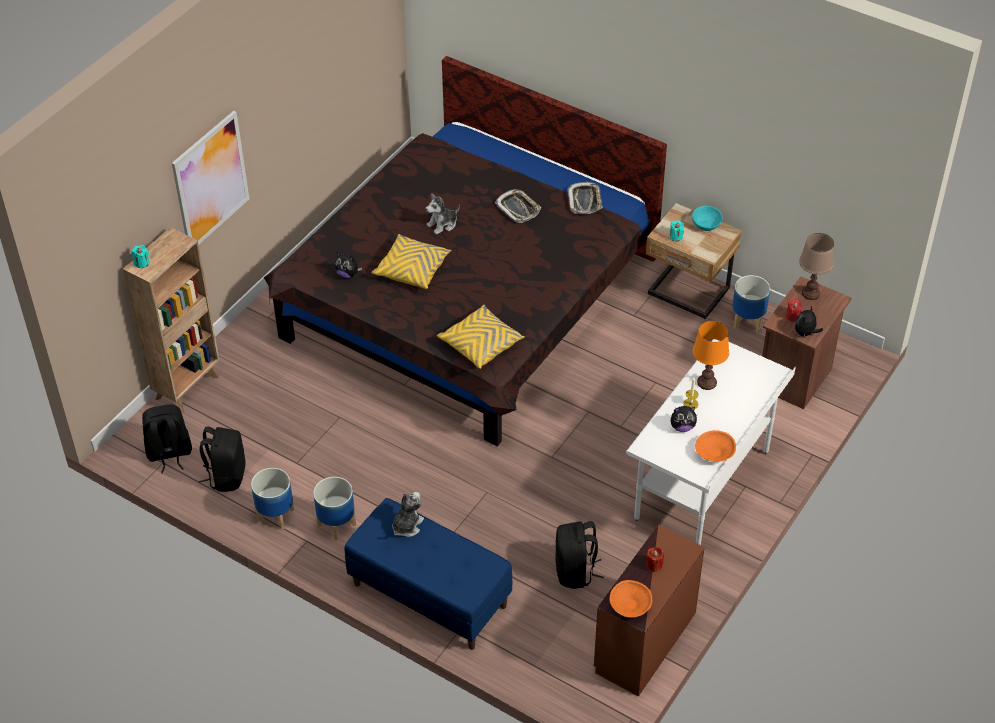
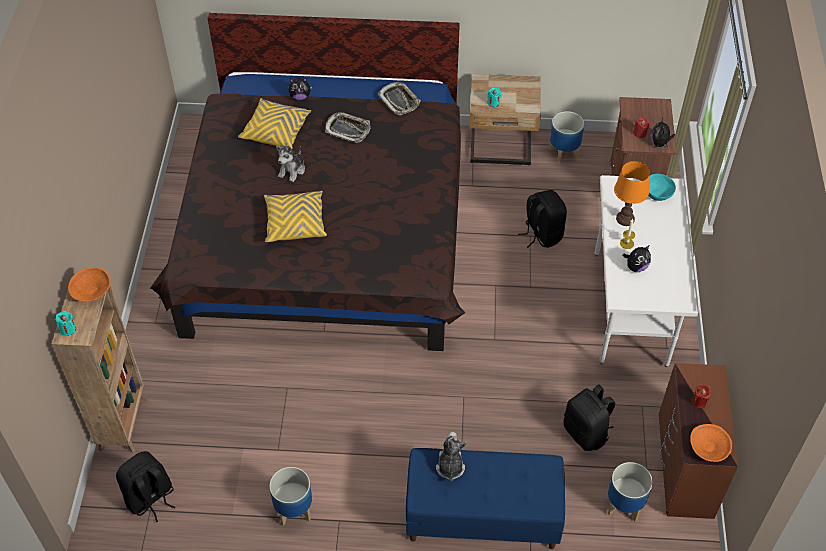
camera: 30 degrees left, 5 degrees up
(210, 181) = (82, 216): picture -> none
(226, 476) = (221, 494): black backpack -> black backpack (542, 234)
(337, 525) = (356, 491): planter -> planter (625, 505)
(347, 274) = (239, 252): plush toy -> plush toy (300, 97)
(481, 344) = (406, 266): yellow pillow -> yellow pillow (276, 131)
(705, 225) = (509, 83): turquoise bowl -> turquoise bowl (657, 194)
(714, 453) = (677, 278): orange bowl -> orange bowl (91, 291)
(810, 293) = (638, 108): brown table lamp -> none

